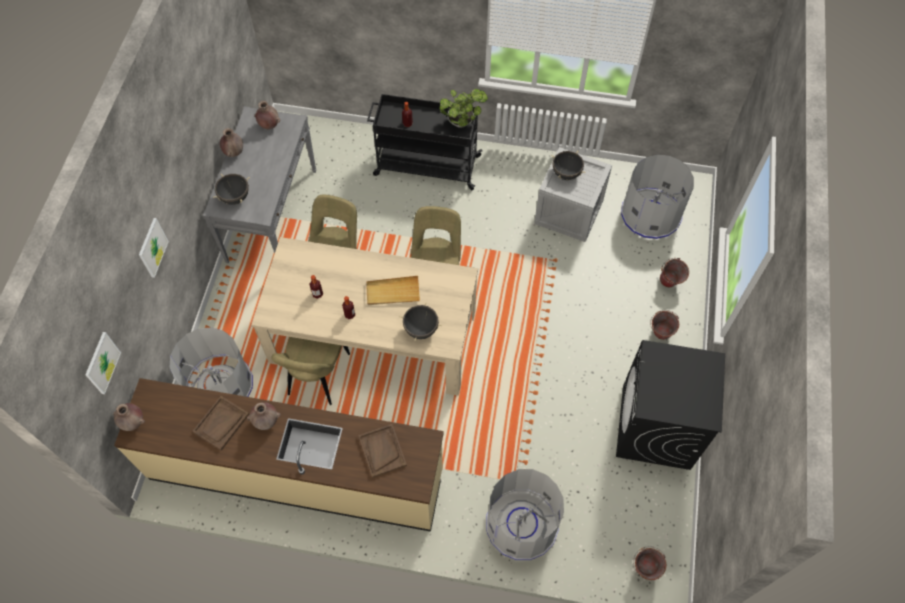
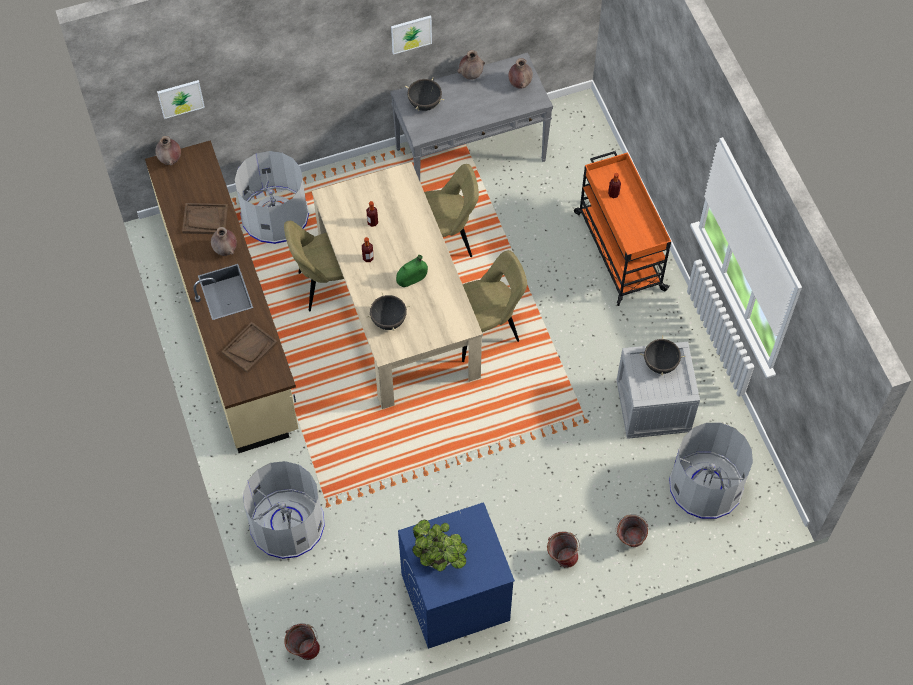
camera: 60 degrees right, 0 degrees up
(152, 247) = (304, 68): picture -> picture (411, 34)
(393, 292) = (412, 279): beige tray -> green vase
(426, 165) = (618, 250): black cart -> orange cart
(462, 121) = (650, 238): potted plant -> potted plant (440, 558)
(656, 427) = (454, 598): black washing machine -> blue washing machine

